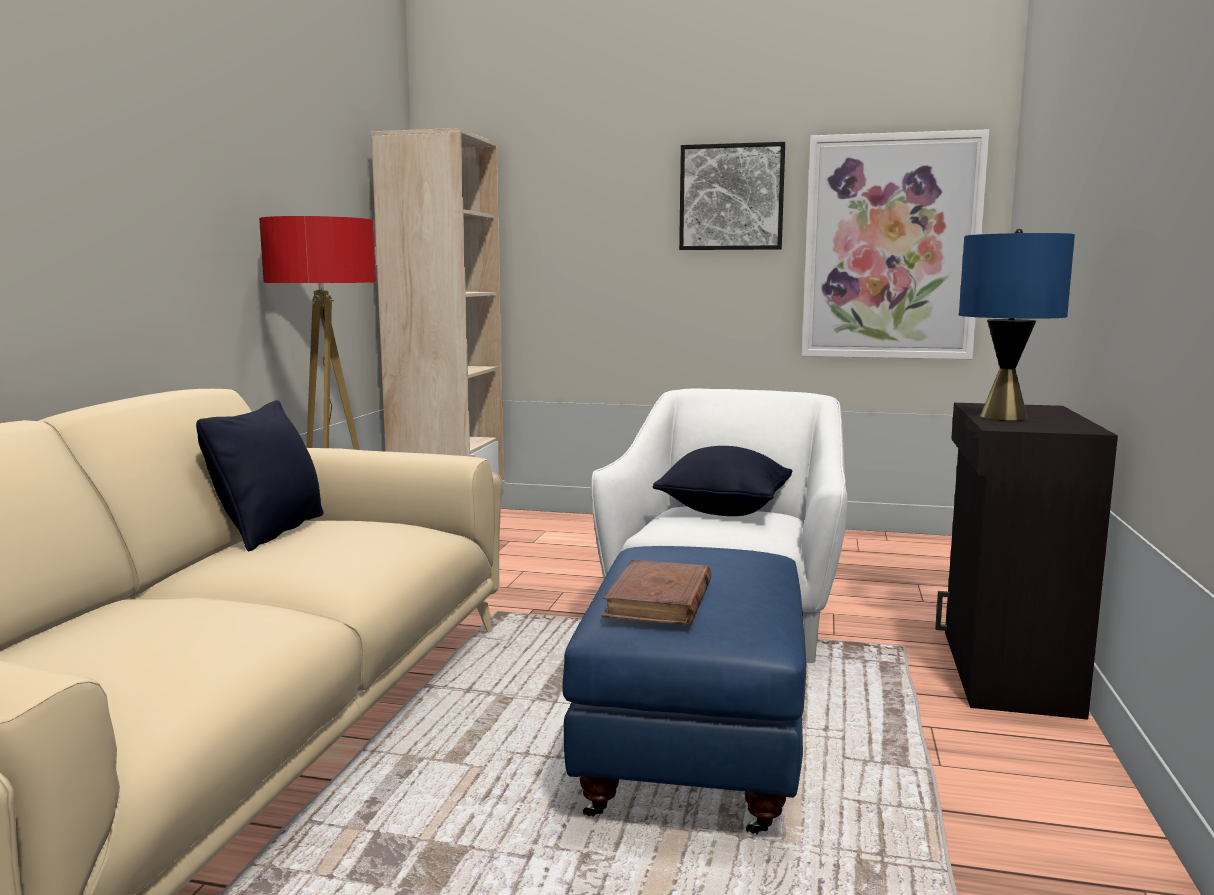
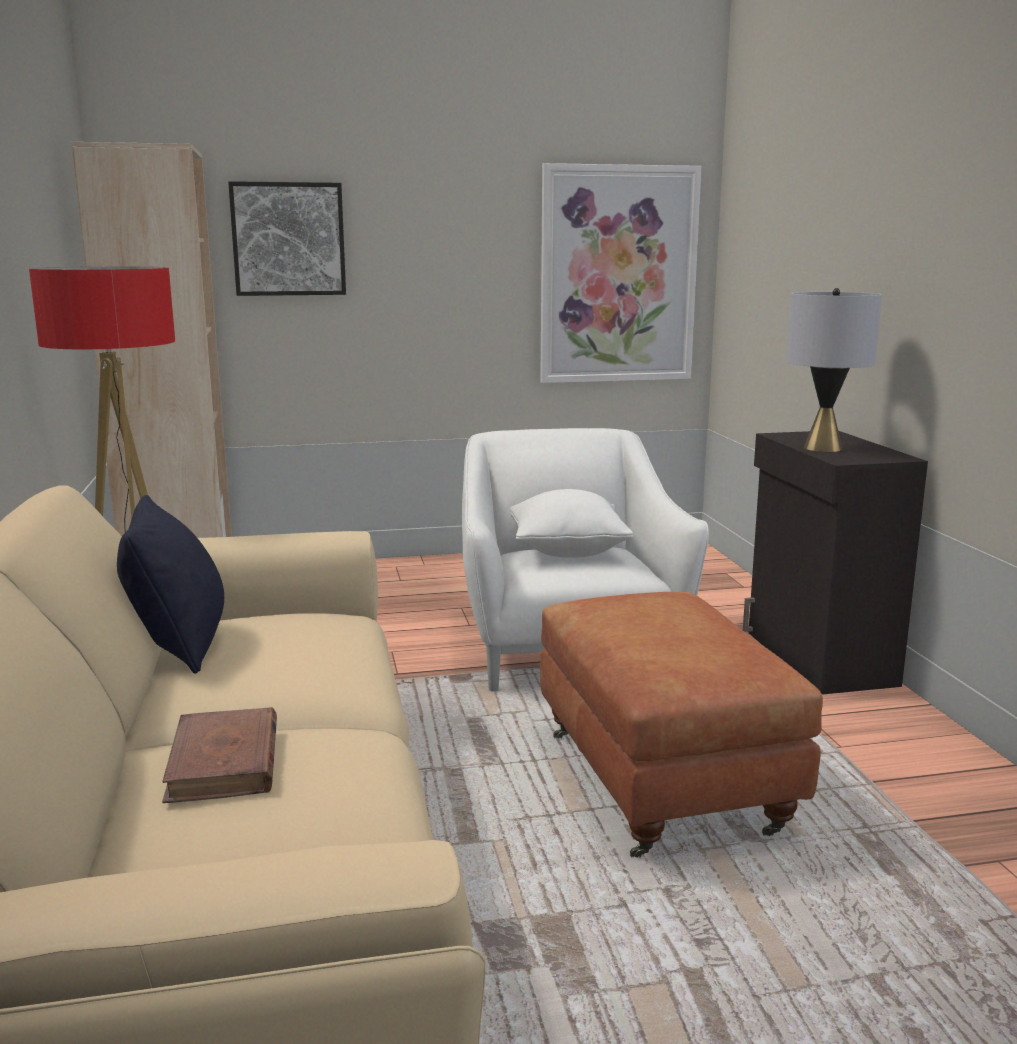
camera: 25 degrees left, 5 degrees up
(659, 600) = (672, 654): brown book -> brown book (224, 762)
(694, 755) = (663, 783): blue ottoman -> brown ottoman
(724, 511) = (567, 551): black pillow -> white pillow
(731, 197) = (466, 223): picture -> picture (288, 239)
(1002, 417) = (822, 448): blue table lamp -> grey table lamp

